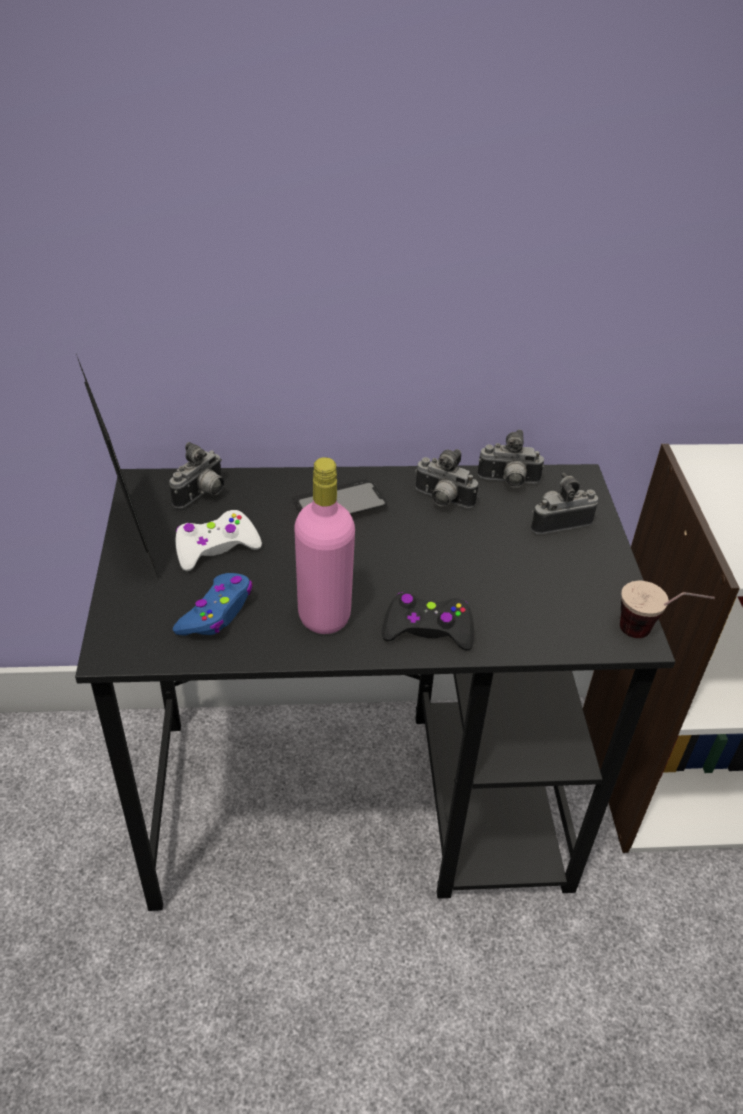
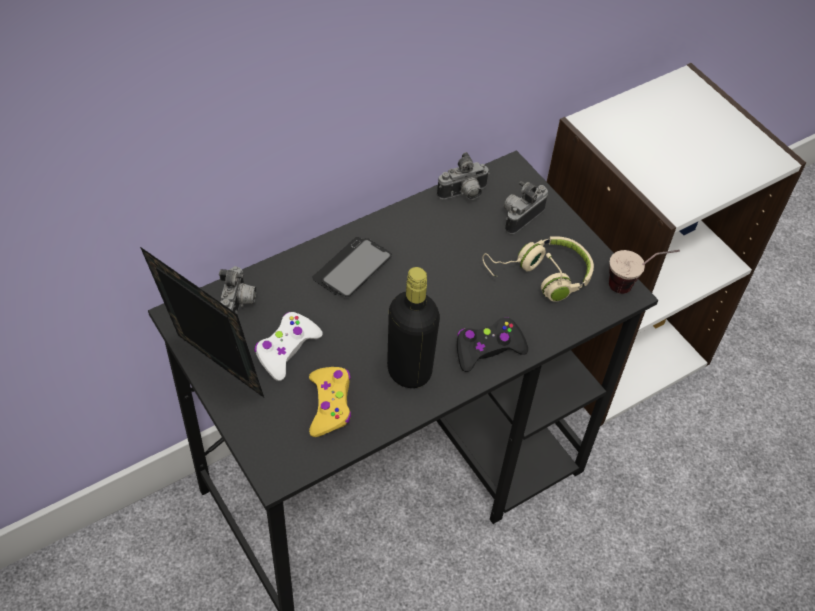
camera: 30 degrees left, 10 degrees up
(217, 613) = (330, 405): blue game controller -> yellow game controller
(324, 616) = (409, 371): pink bottle -> black bottle
(442, 501) = (426, 232): camera -> none
(542, 584) = (541, 276): none -> beige headphones

